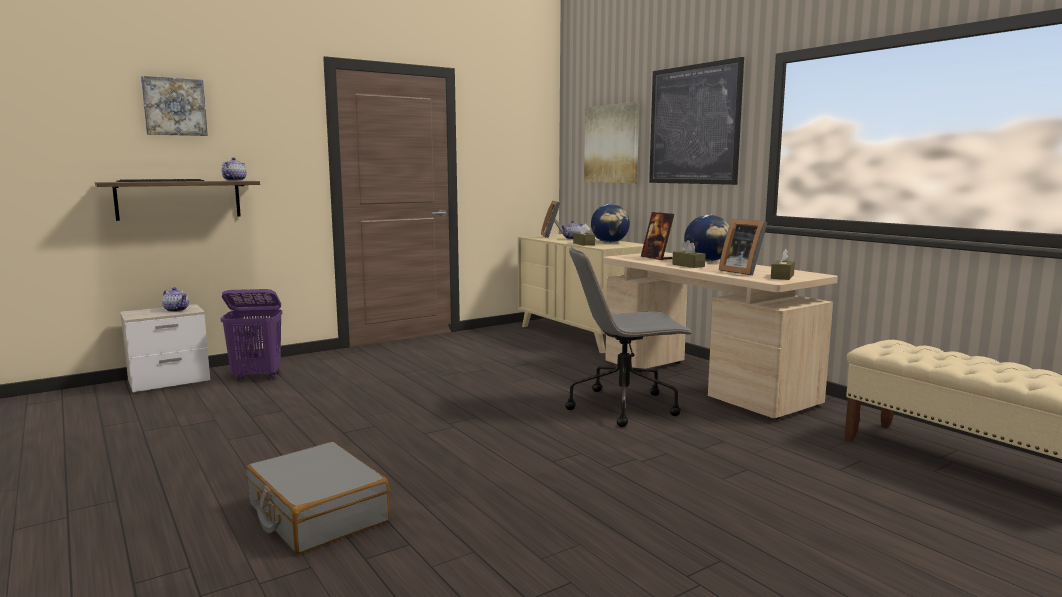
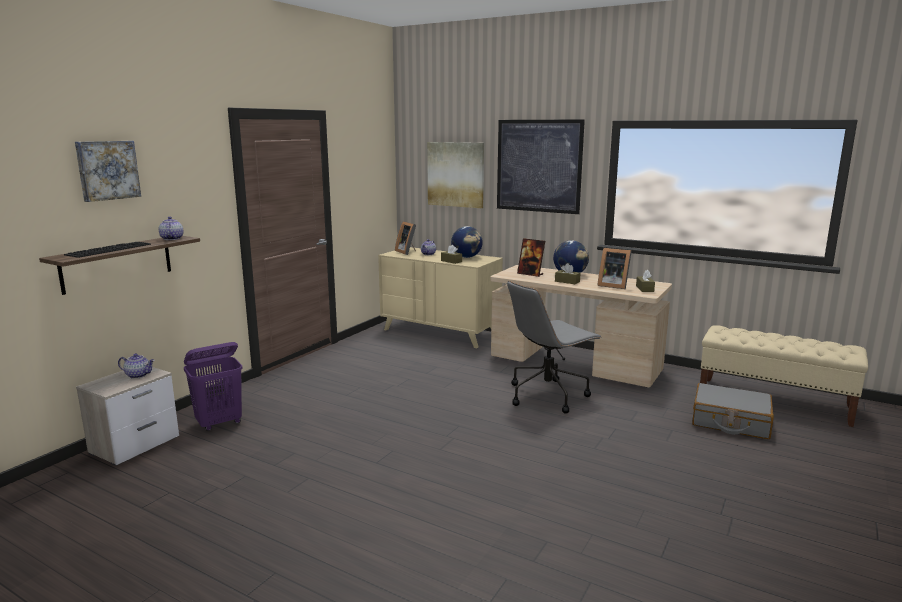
camera: 25 degrees left, 5 degrees up
(317, 514) = (454, 537): grey suitcase -> grey suitcase (730, 421)

